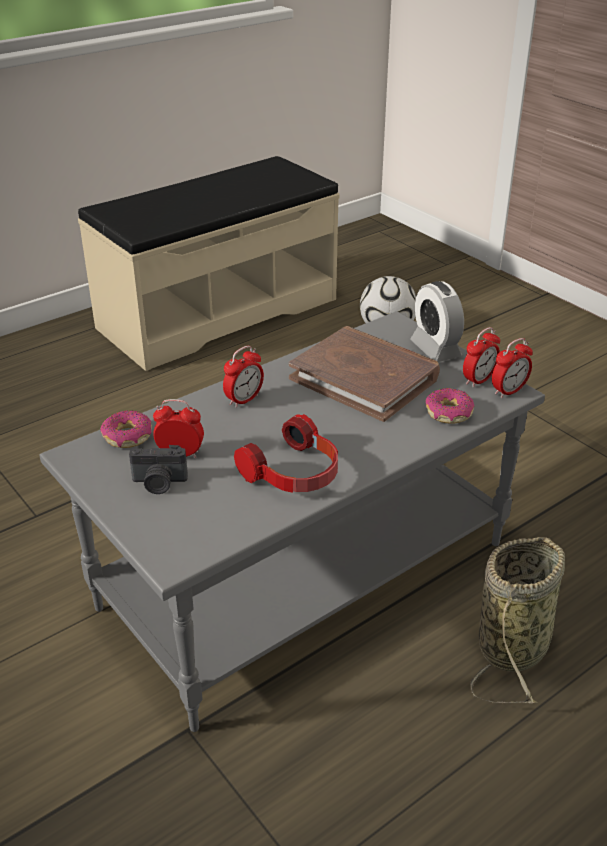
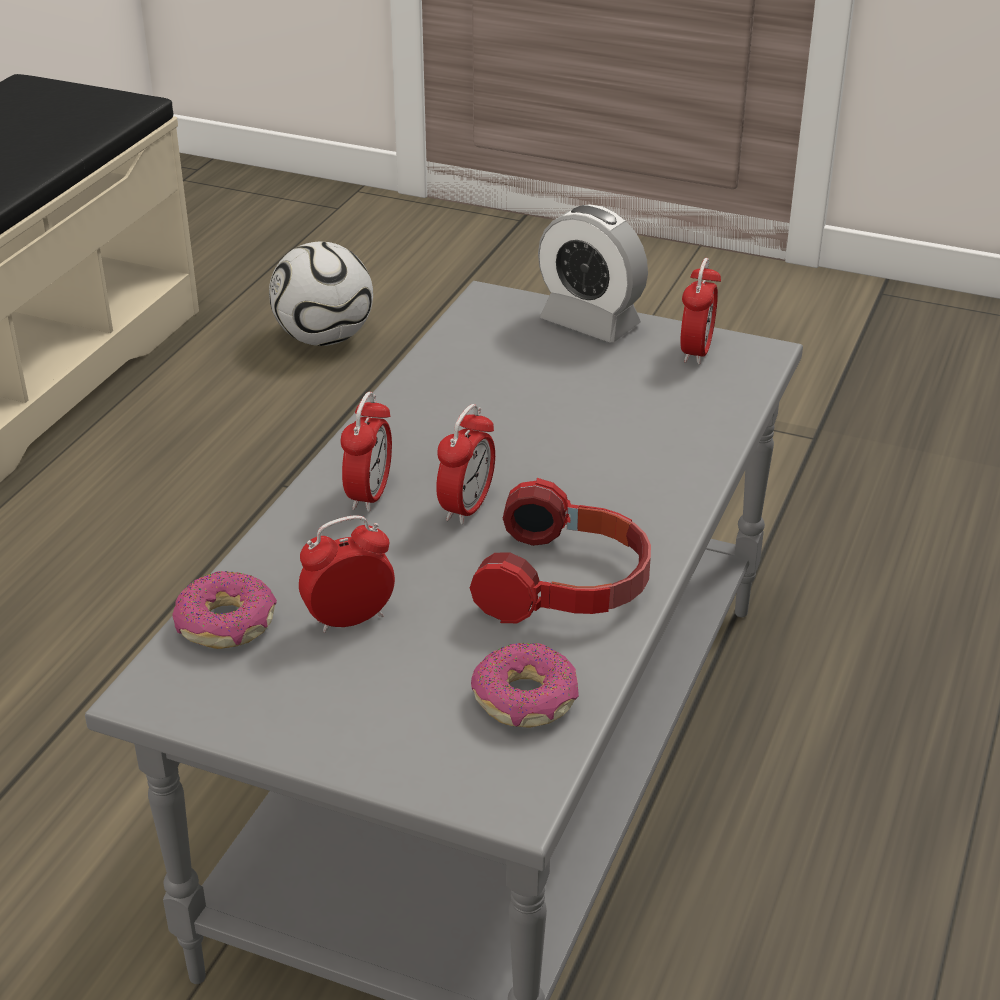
camera: 30 degrees left, 0 degrees up
(159, 483) = (362, 681): camera -> none
(364, 378) = (528, 399): brown book -> none
(448, 413) = (702, 414): donut -> donut (525, 700)
(508, 391) = (752, 355): alarm clock -> alarm clock (466, 507)
(514, 644) = (877, 748): basket -> none

